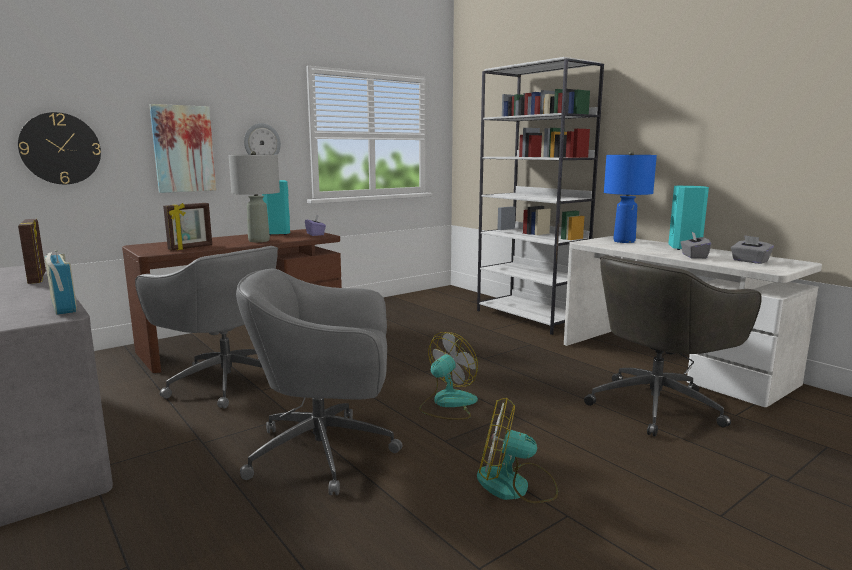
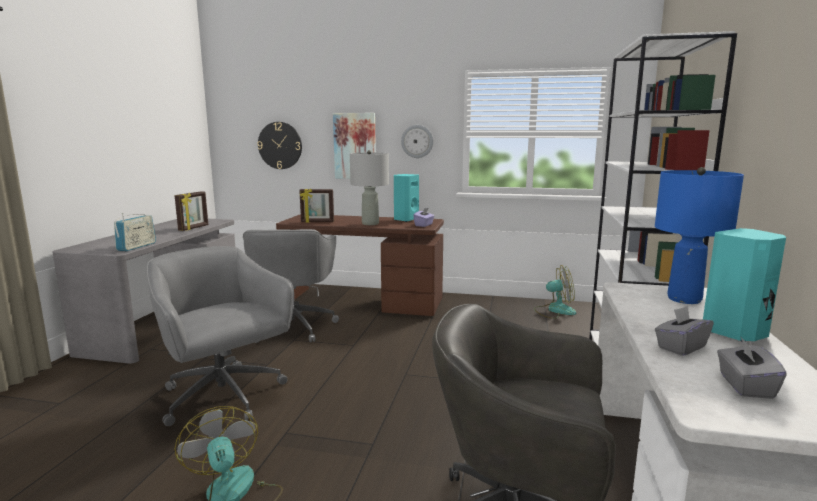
camera: 50 degrees right, 0 degrees up
(447, 404) = (355, 407): fan -> fan (554, 310)

